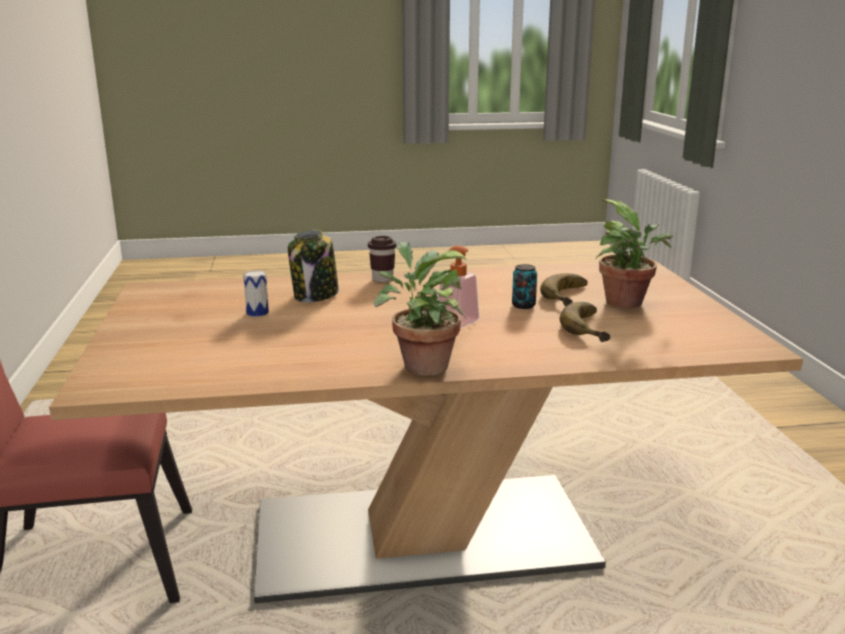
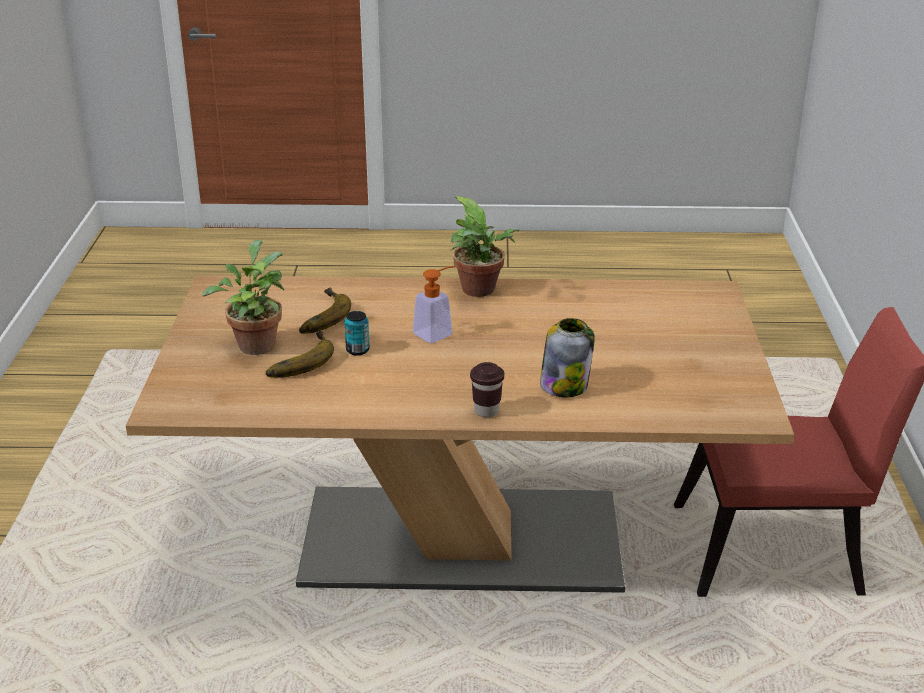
camera: 170 degrees left, 10 degrees up
(257, 313) = (620, 363): can -> none

